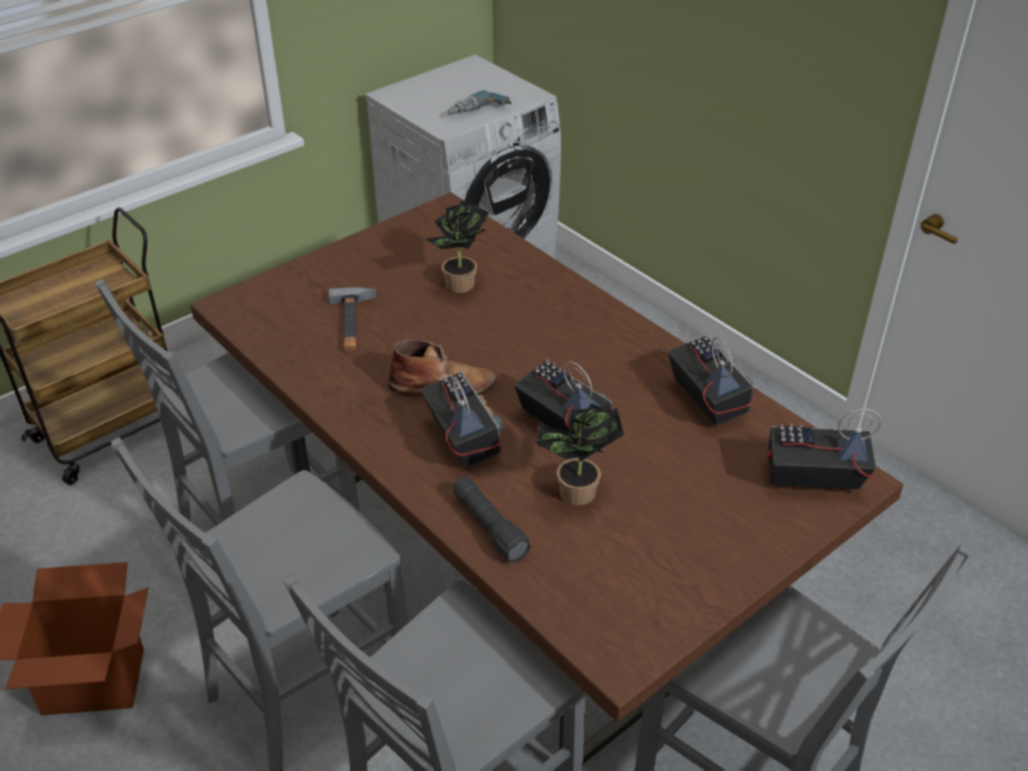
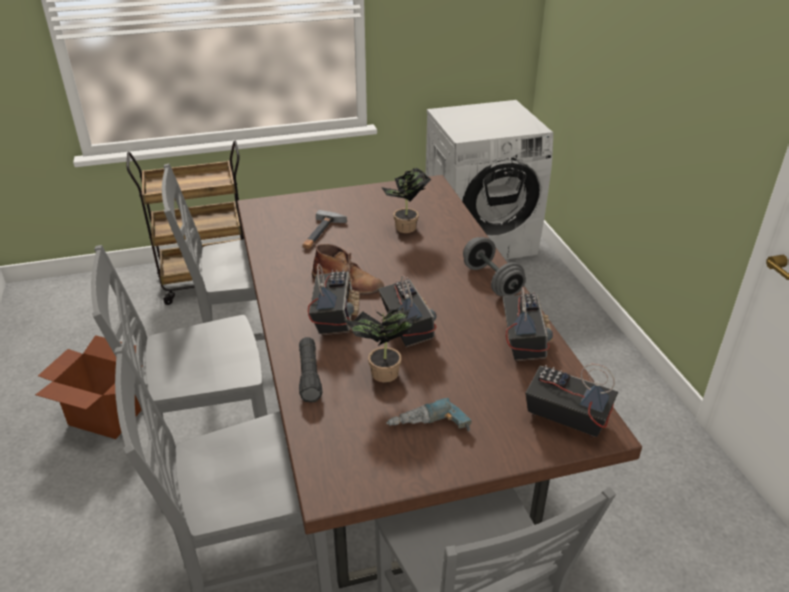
camera: 25 degrees right, 5 degrees down
(479, 113) = (492, 132): power drill -> power drill (429, 429)
(617, 330) = (492, 281): none -> grey dumbbell

